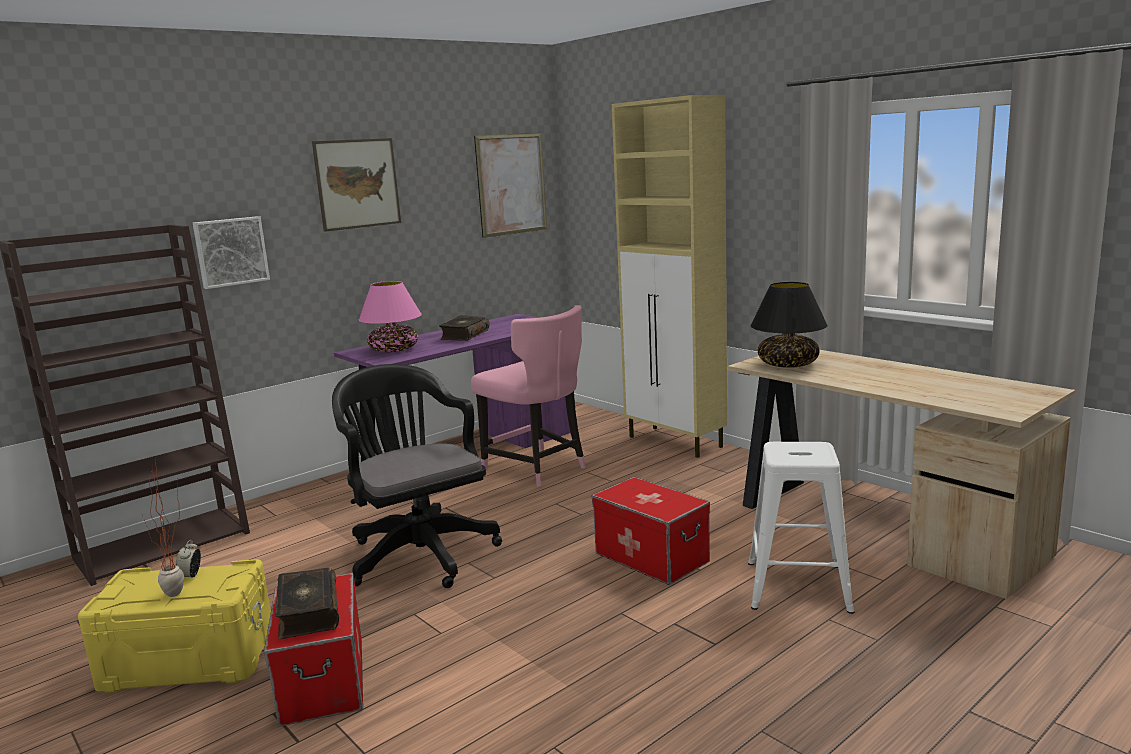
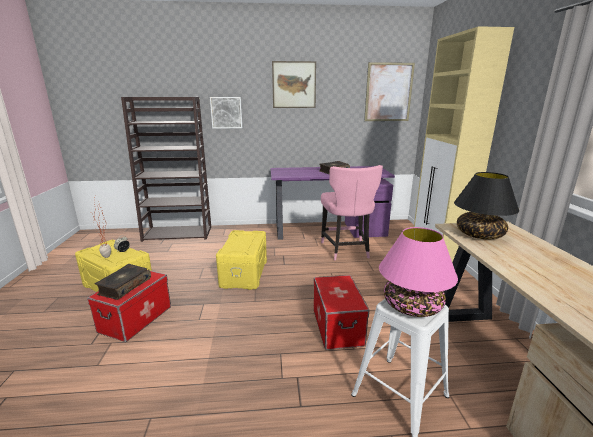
camera: 35 degrees right, 5 degrees up
(394, 350) = (292, 171): pink table lamp -> pink table lamp (412, 306)
(418, 552) = (245, 273): black office chair -> yellow storage box

